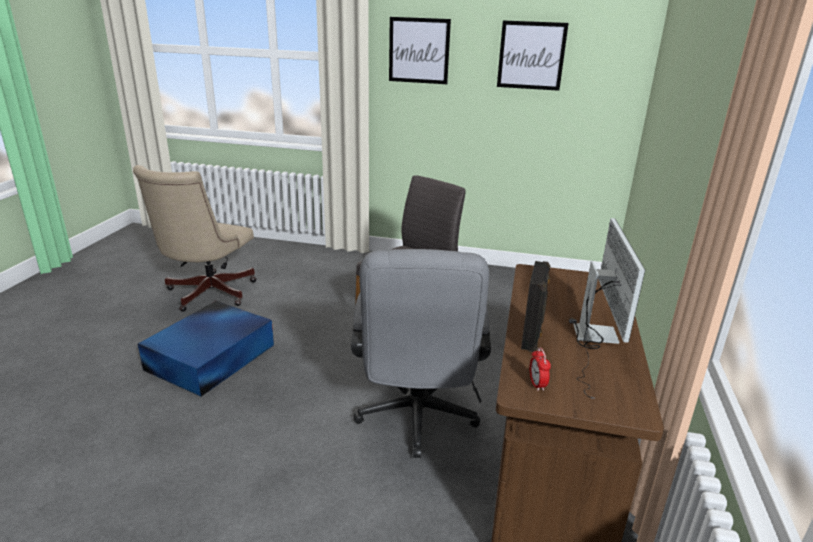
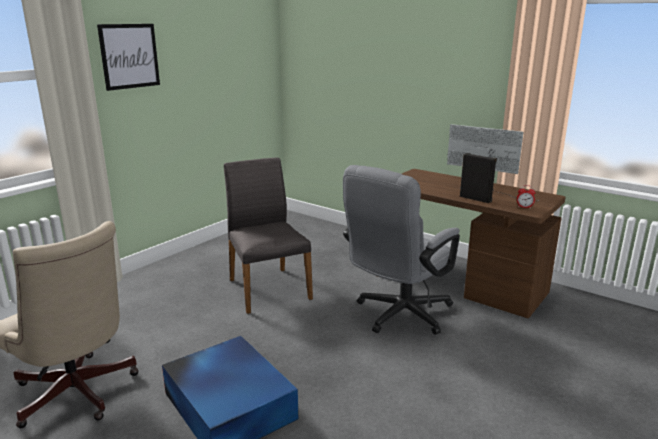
camera: 65 degrees left, 5 degrees down
(416, 420) = (398, 316): grey office chair -> grey office chair turned 105 degrees clockwise
(531, 55) = (215, 50): picture -> none

